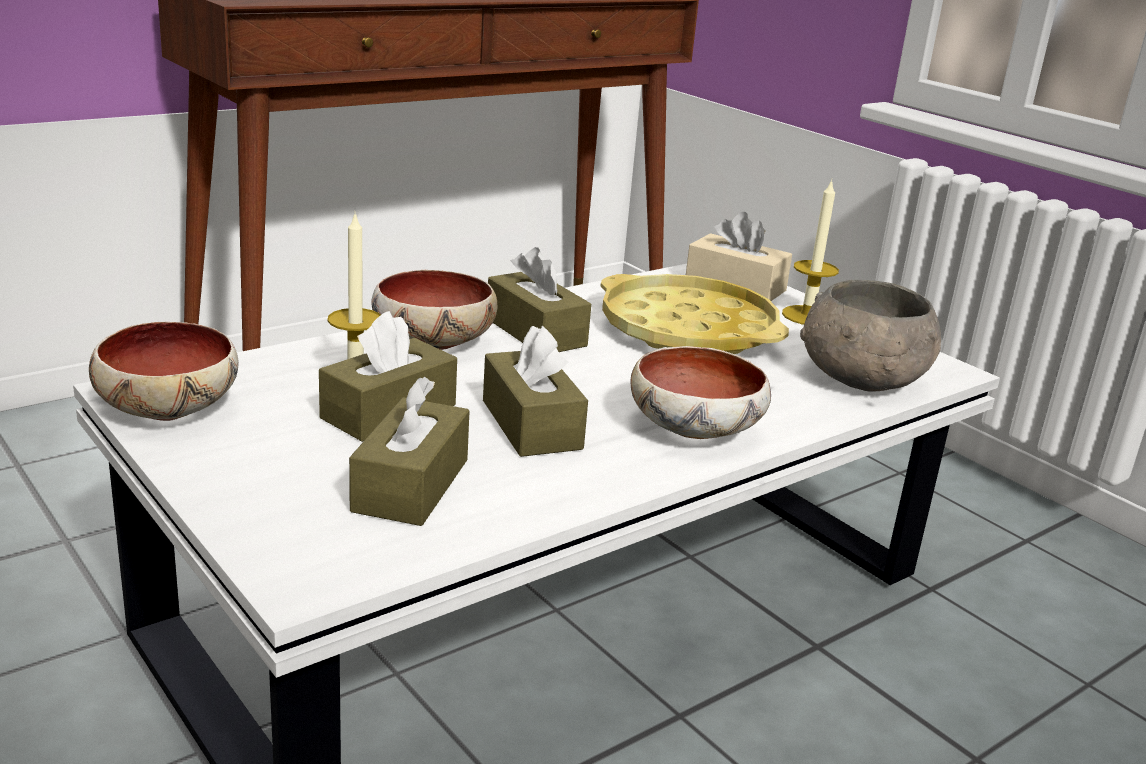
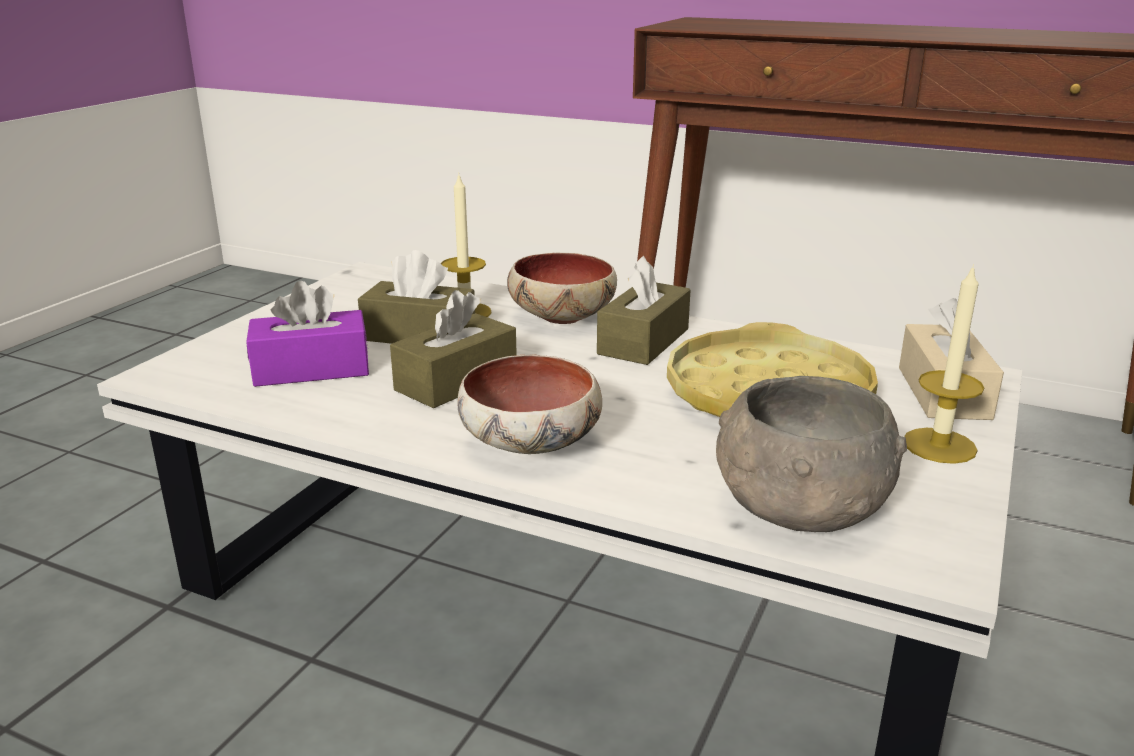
camera: 65 degrees right, 0 degrees up
(167, 408) = (351, 286): bowl -> none
(411, 485) = (311, 369): brown tissue box -> purple tissue box

